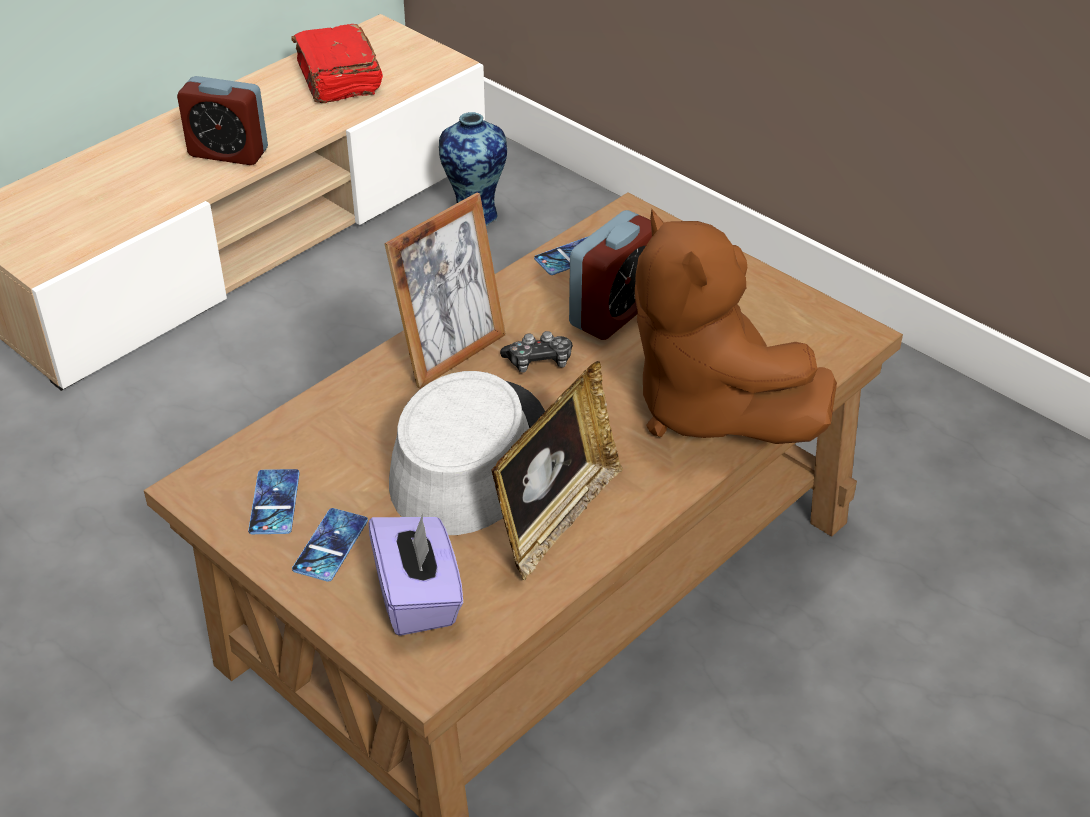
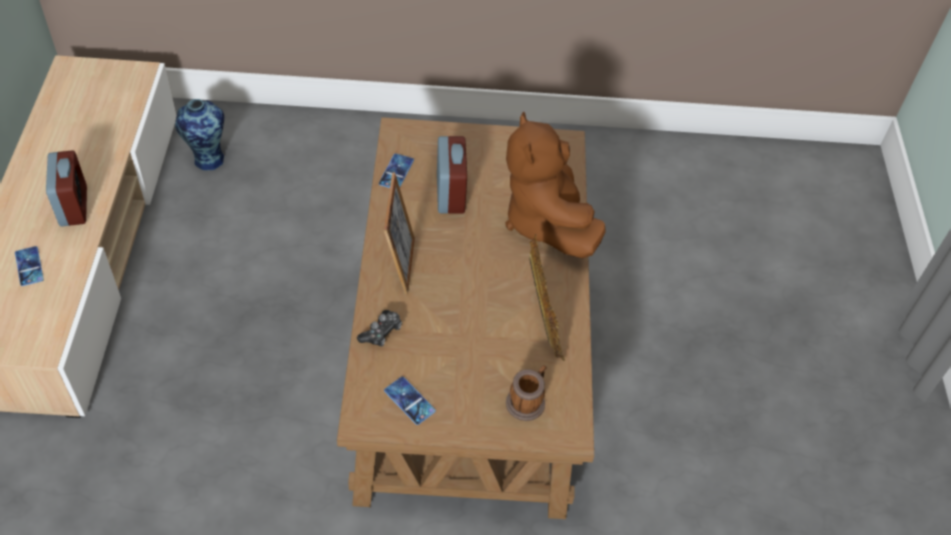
camera: 45 degrees left, 10 degrees up
(228, 153) = (73, 206): alarm clock -> alarm clock turned 75 degrees counterclockwise
(330, 545) = (461, 403): phone -> phone (29, 266)
(338, 80) = (84, 118): red book -> none
(418, 597) = (527, 400): purple tissue box -> mug
(469, 459) = (472, 317): grey hat -> none
(539, 361) = (446, 243): game controller -> game controller (381, 332)
(708, 408) = (545, 221): brown plush toy -> brown plush toy turned 60 degrees clockwise

